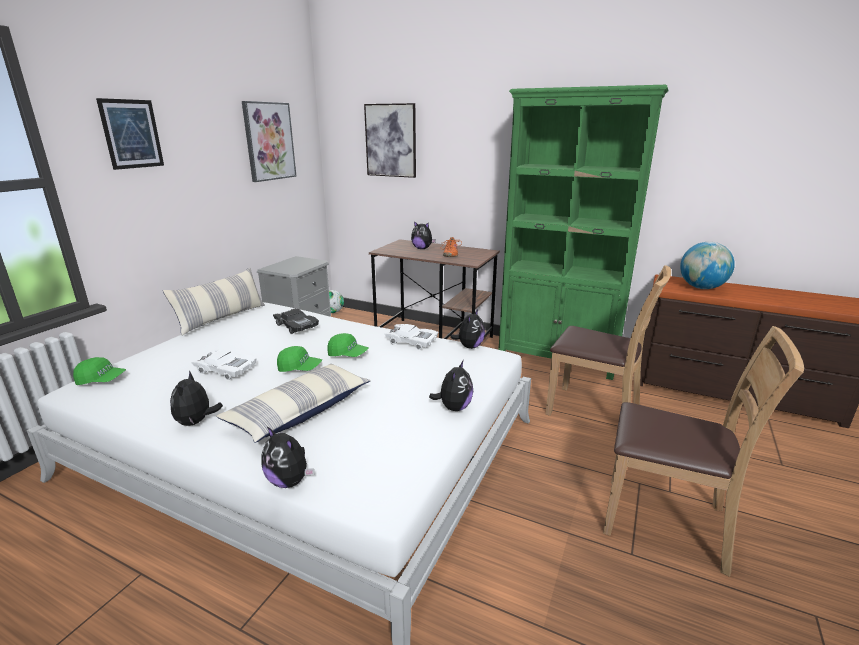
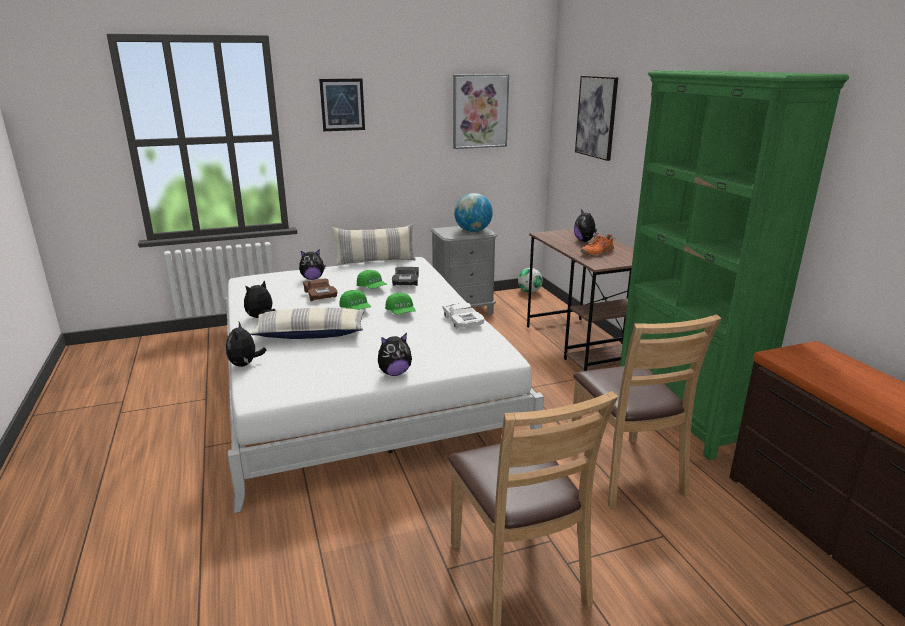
camera: 45 degrees right, 0 degrees up
(102, 380) = (262, 278): green cap -> green cap (372, 287)
(226, 369) = (320, 294): white toy car -> brown toy car
(469, 346) = (498, 341): plush toy -> plush toy (312, 278)
(701, 288) = (834, 373): globe -> globe (473, 231)

